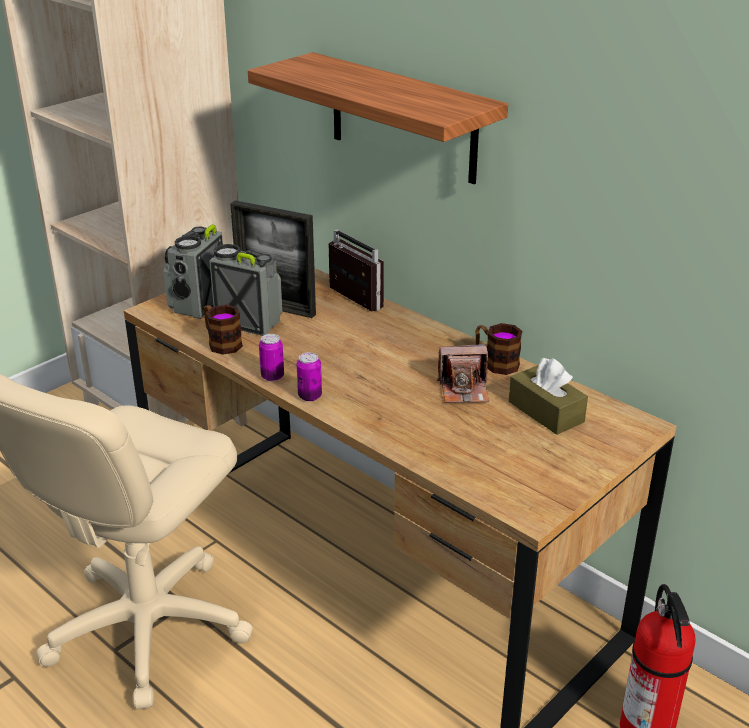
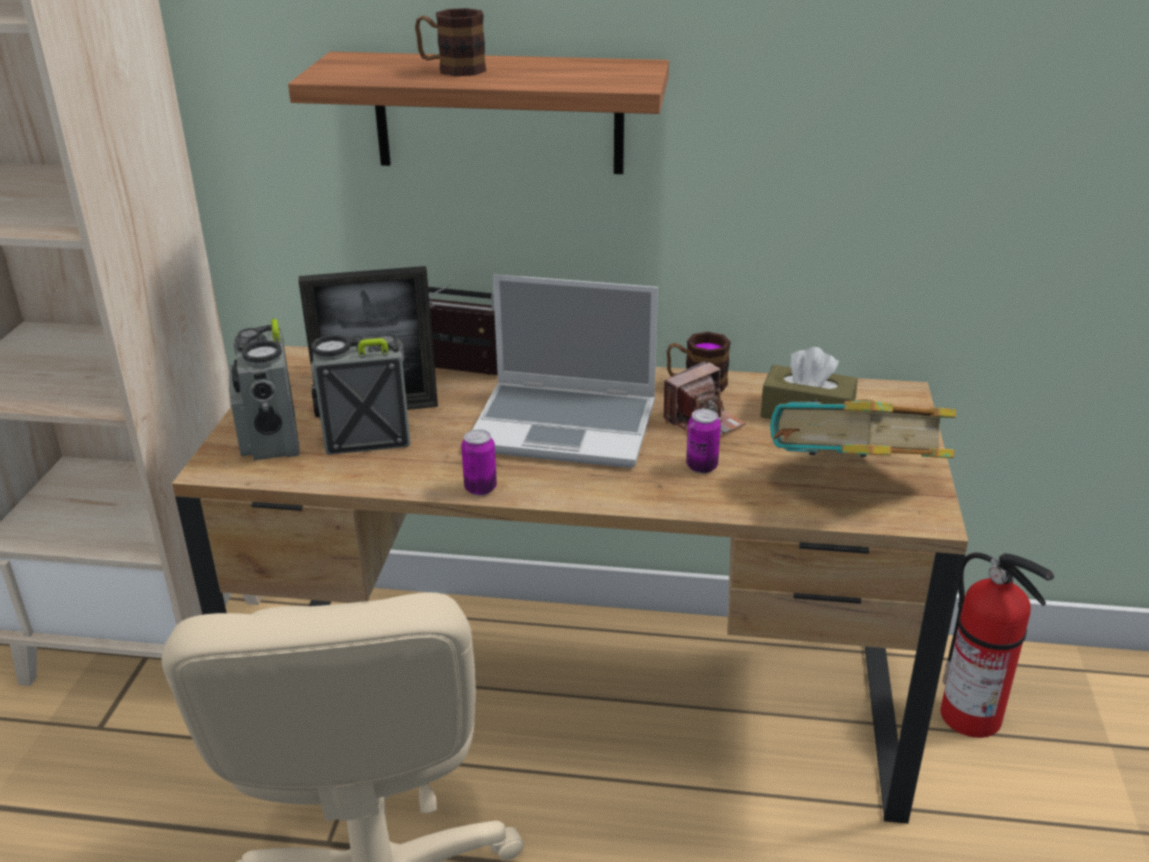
camera: 35 degrees left, 0 degrees up
(221, 343) = (363, 474): mug -> mug (452, 69)
(310, 396) = (553, 493): can -> can (701, 466)
(372, 359) = (567, 426): none -> laptop
(511, 470) = (854, 483): none -> book

